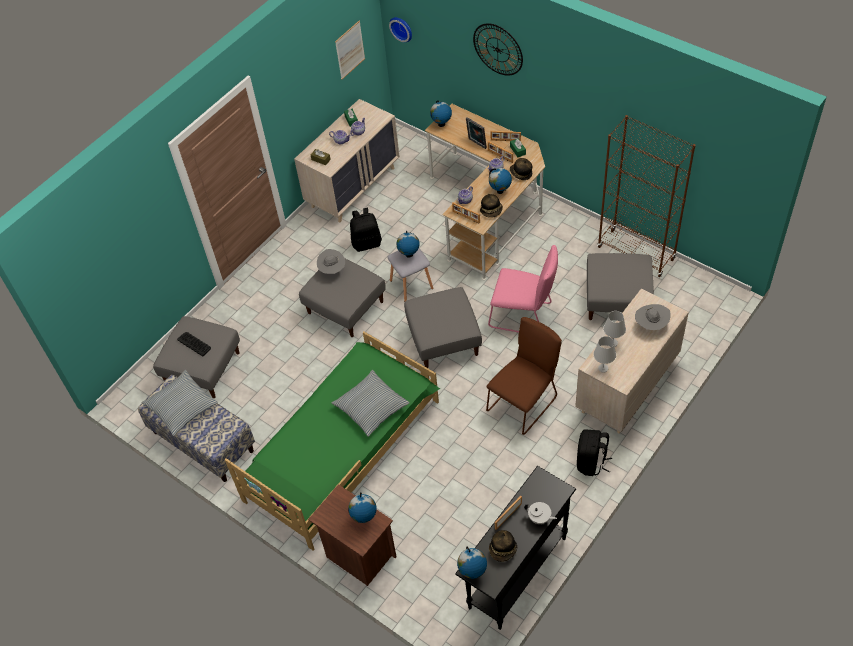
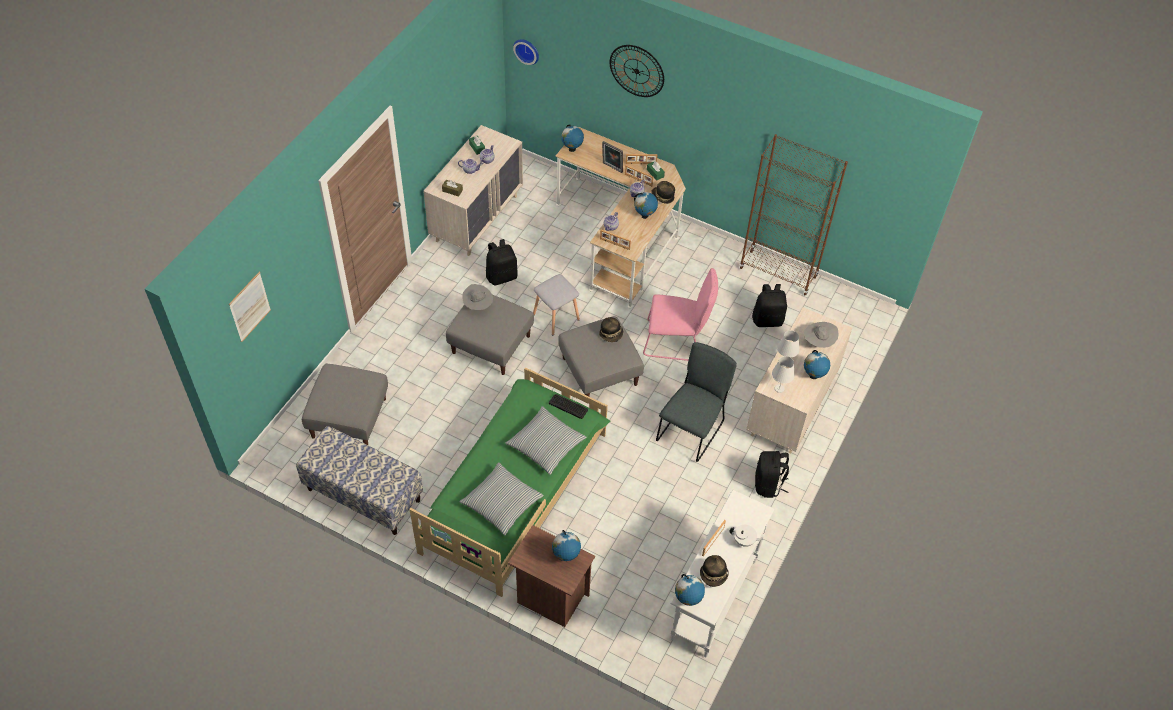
camera: 15 degrees left, 0 degrees up
(181, 407) = (344, 459): pillow -> pillow (502, 503)
(194, 344) = (344, 392): keyboard -> keyboard (568, 406)
(350, 50) = (476, 74): picture -> picture (250, 306)
(409, 255) = (556, 286): globe -> globe (813, 376)
(491, 211) = (639, 236): hat -> hat (611, 334)
(517, 572) = (713, 599): black console table -> white console table
(524, 402) = (692, 429): brown chair -> grey chair
(618, 299) = (767, 319): grey ottoman -> black backpack

